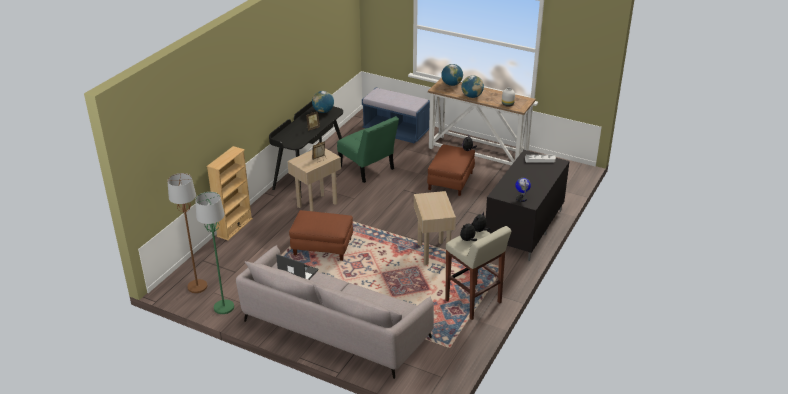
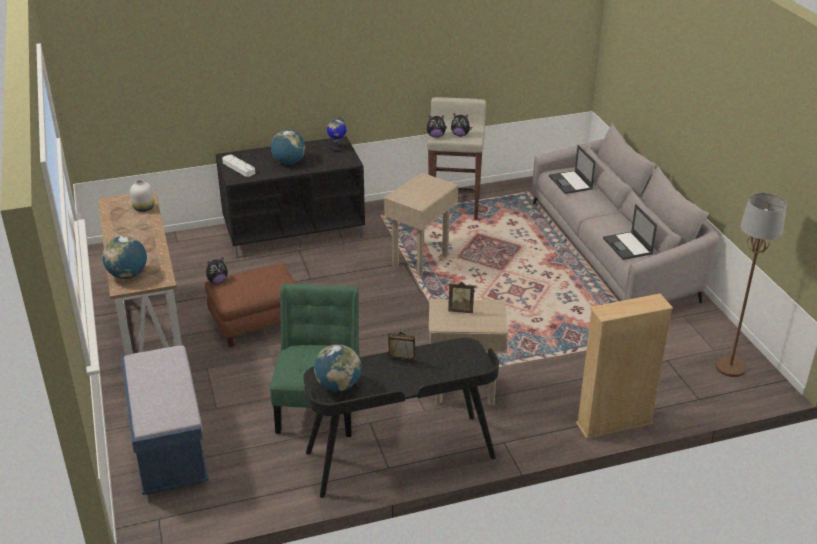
camera: 135 degrees left, 0 degrees up
(223, 307) = (714, 327): green floor lamp -> none
(323, 246) = (527, 331): brown ottoman -> none
(388, 304) = (571, 183): none -> laptop
(472, 96) = (151, 242): globe -> globe (289, 162)

